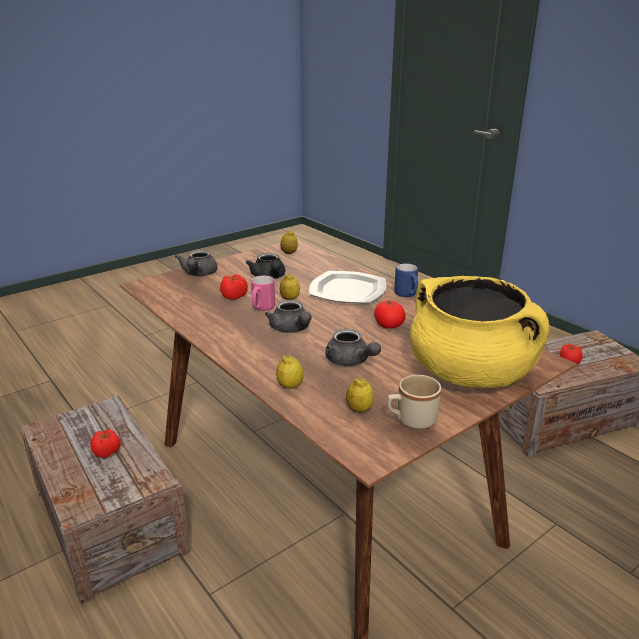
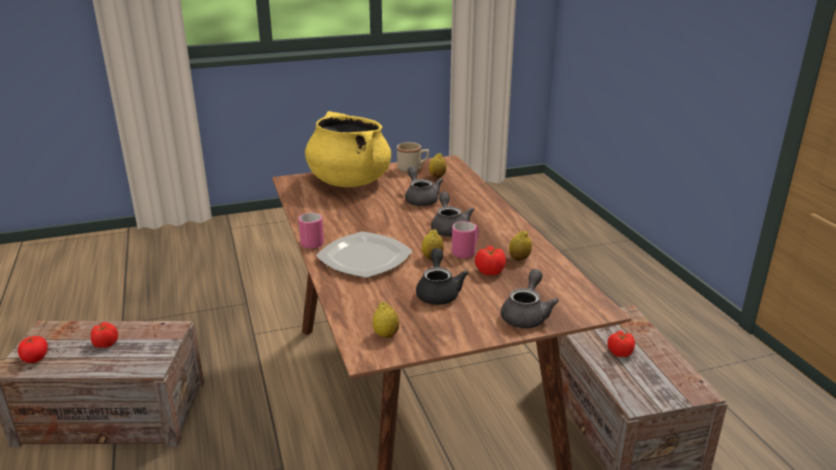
camera: 160 degrees left, 0 degrees up
(290, 386) = (472, 192): lemon -> lemon (519, 258)
(388, 326) = (365, 217): tomato -> tomato (35, 358)
(407, 295) = (312, 242): blue mug -> pink mug

